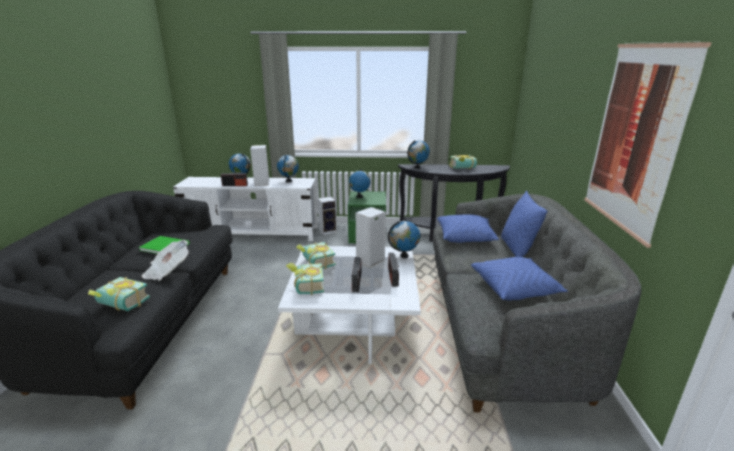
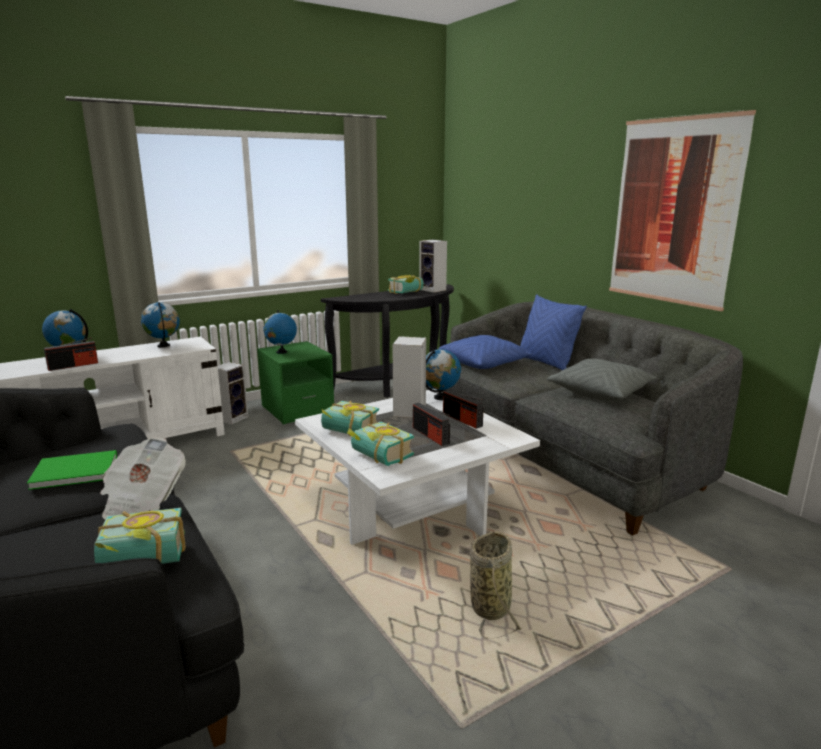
camera: 35 degrees left, 5 degrees down
(262, 183) = (122, 356): speaker -> speaker (433, 290)
(319, 409) = (490, 605): none -> basket
(417, 167) = (353, 298): globe -> none
(515, 288) = (601, 392): blue pillow -> grey pillow

